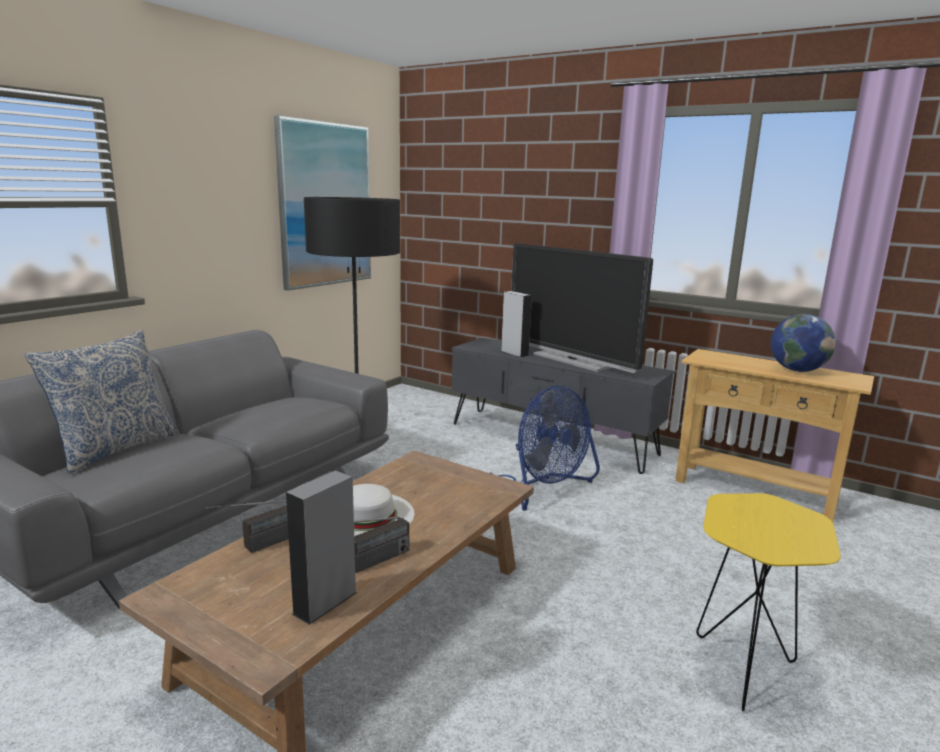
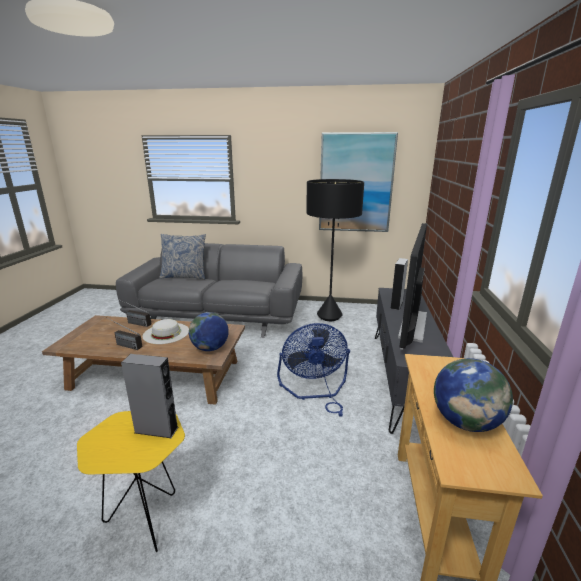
camera: 65 degrees right, 5 degrees up
(325, 603) = (94, 345): grey speaker -> grey speaker (156, 430)
(471, 486) = (210, 348): none -> globe
(541, 489) = (317, 391): blue fan -> blue fan turned 150 degrees clockwise

